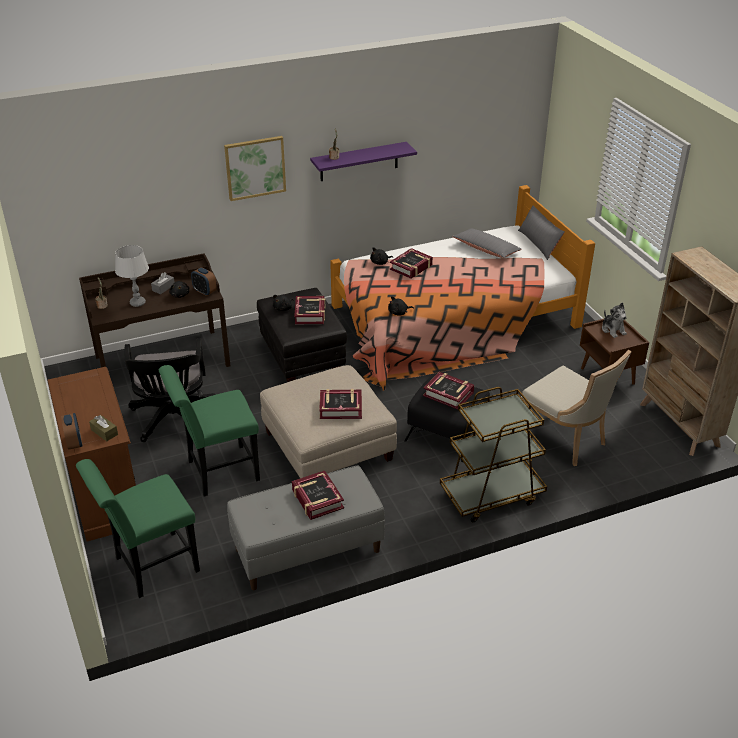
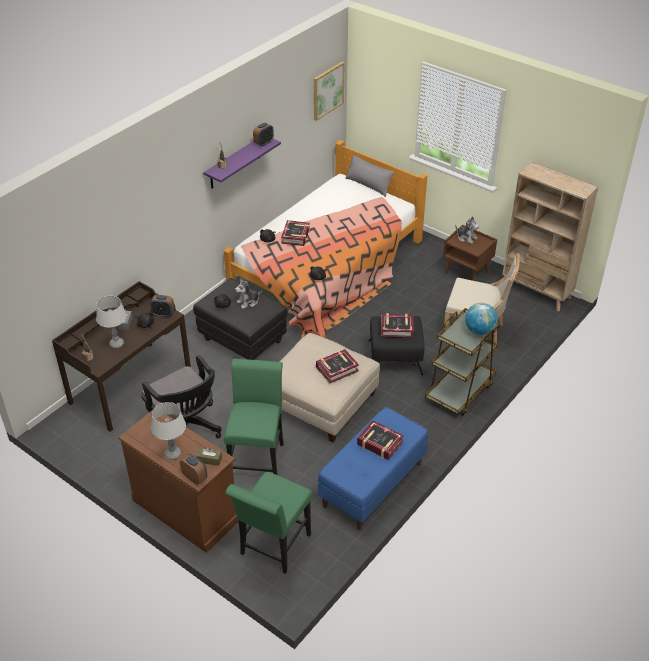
camera: 30 degrees left, 5 degrees up
(77, 414) = (173, 454): none -> grey table lamp
(217, 472) = (257, 456): green chair -> green chair turned 150 degrees clockwise
(255, 167) = (167, 195): picture -> picture (327, 90)
(307, 551) = (372, 485): grey bench -> blue bench
(310, 314) = (248, 302): book -> plush toy
(398, 148) = (263, 143): none -> alarm clock
(486, 249) = (335, 202): grey pillow -> none
(516, 419) = (479, 330): none -> globe

